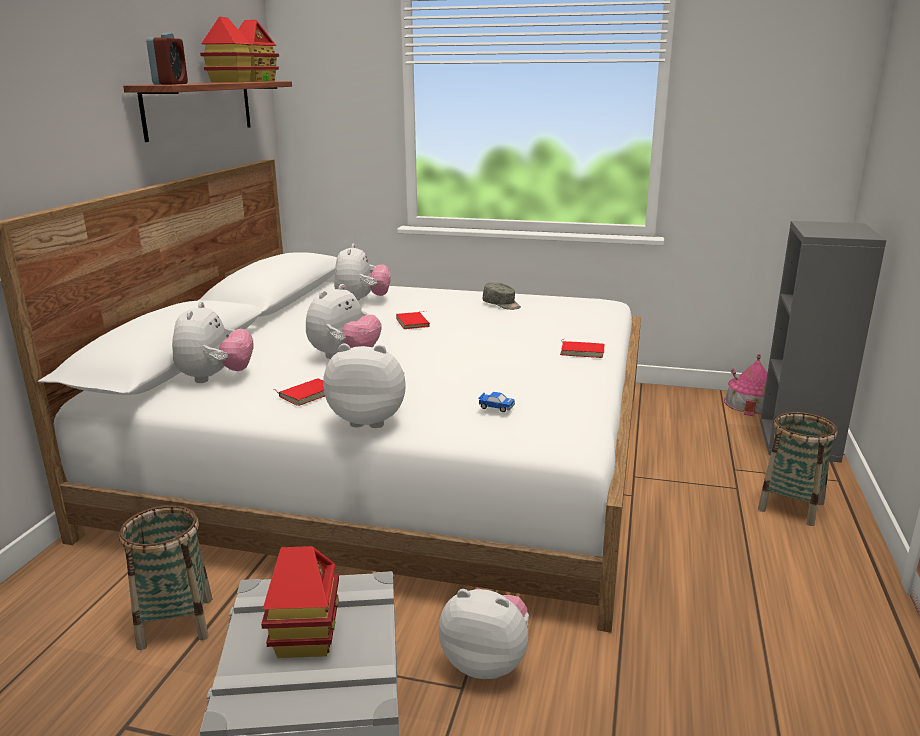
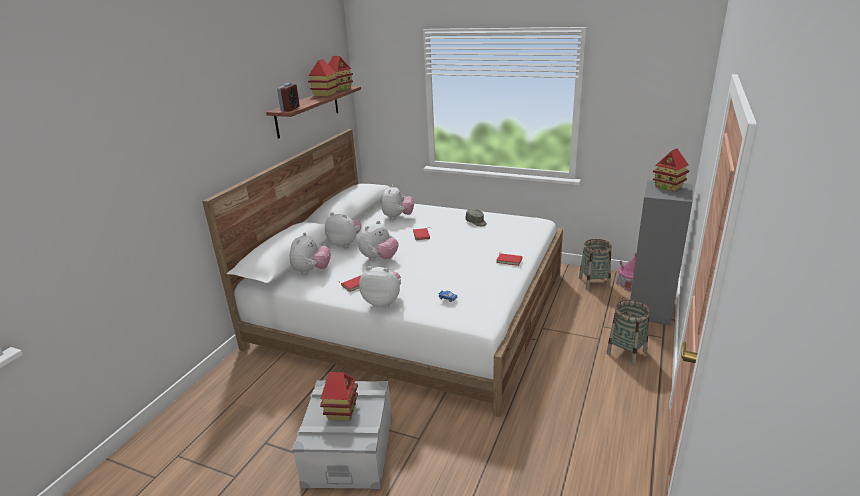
camera: 10 degrees right, 5 degrees up
(175, 623) = (290, 395): basket -> basket (594, 282)
(486, 662) = (433, 427): plush toy -> plush toy (345, 244)
(832, 226) = (668, 187): none -> toy house

